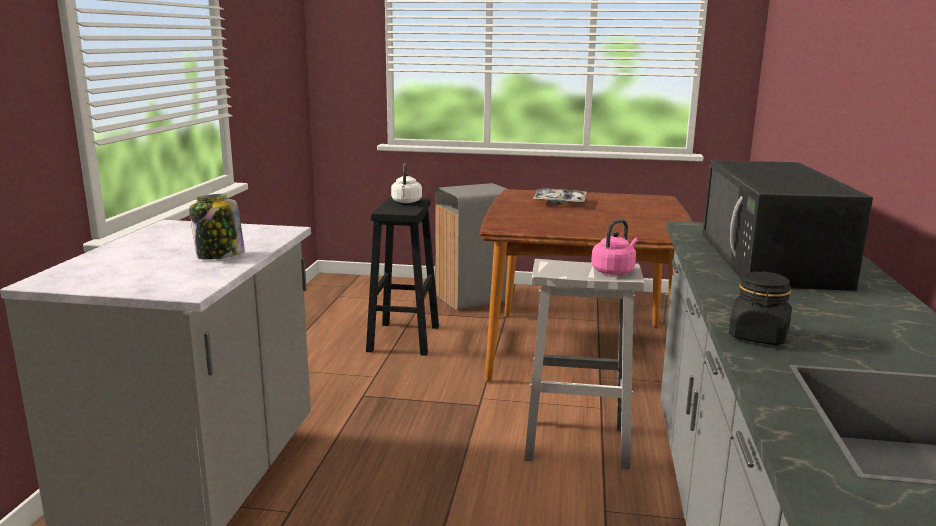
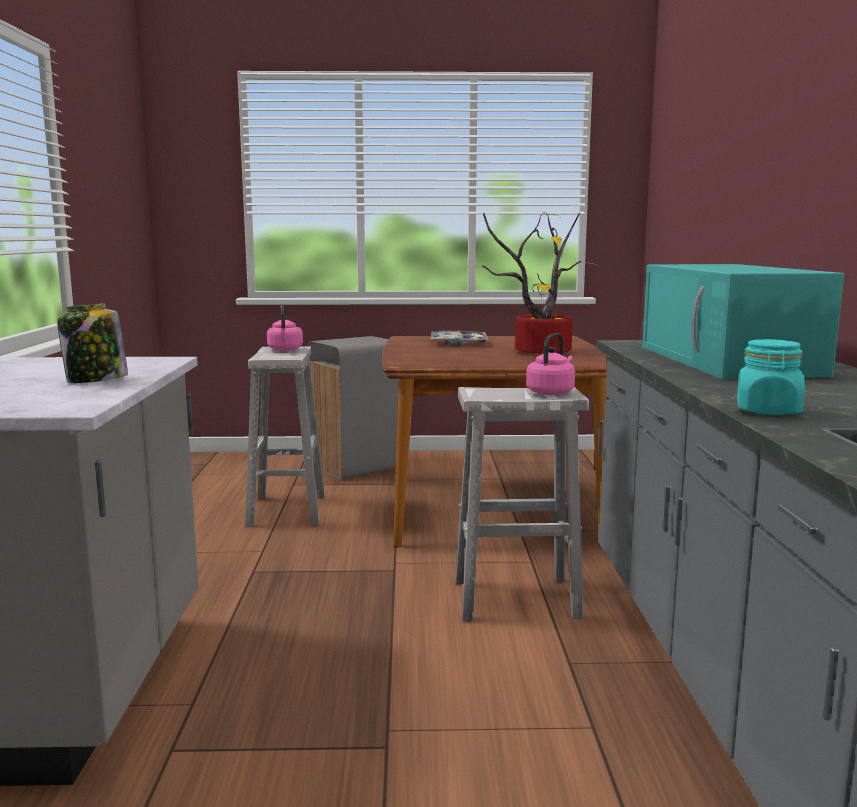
camera: 10 degrees left, 5 degrees down
(404, 338) = (287, 510): black stool -> white stool
(406, 202) = (285, 350): white kettle -> pink kettle
(632, 216) = (542, 351): none -> potted plant
(758, 336) = (768, 411): black jar -> turquoise jar
(772, 260) = (729, 360): black microwave -> turquoise microwave

